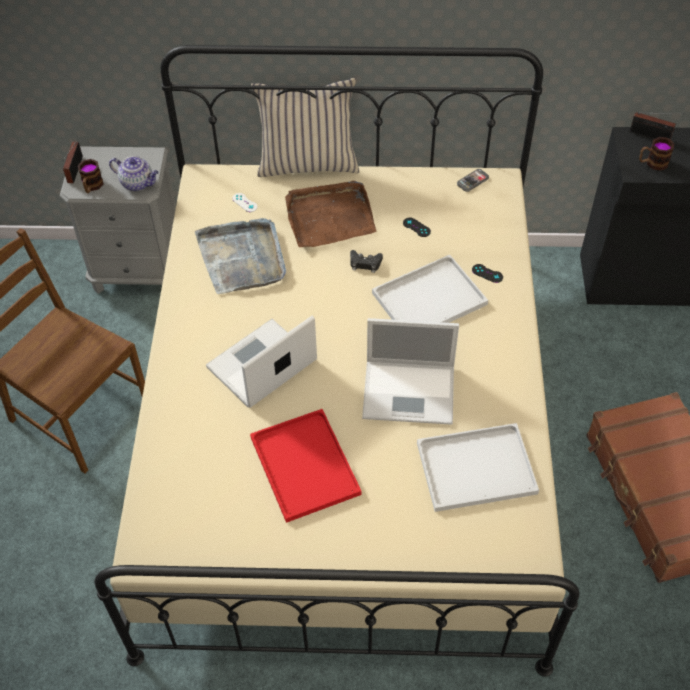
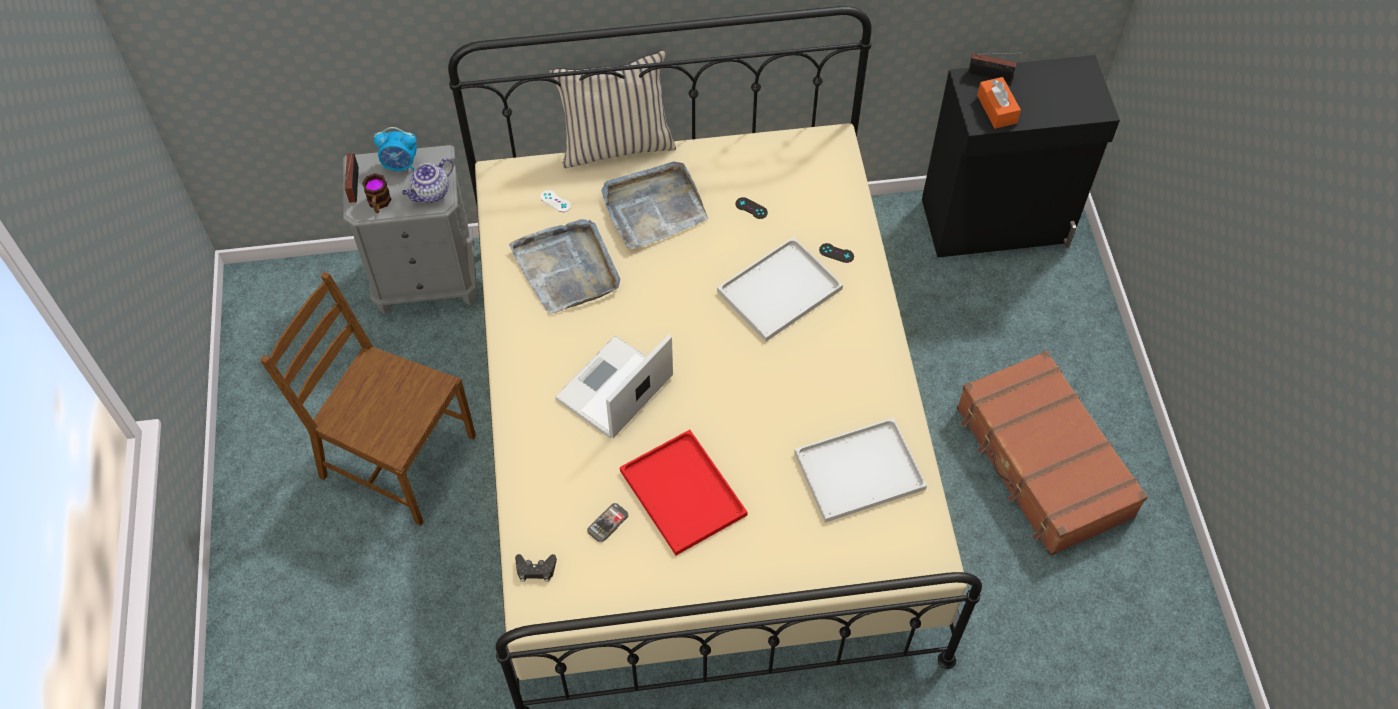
camera: 10 degrees left, 5 degrees up
(118, 158) = (400, 165): none -> alarm clock
(138, 183) = (431, 193): teapot -> teapot turned 120 degrees clockwise
(329, 217) = (653, 208): brown tray -> grey tray
(365, 263) = (703, 258): black game controller -> black game controller (535, 569)
(411, 392) = (778, 397): laptop -> none
(472, 181) = (803, 145): phone -> phone (607, 523)
(652, 163) = (996, 109): mug -> orange tissue box

